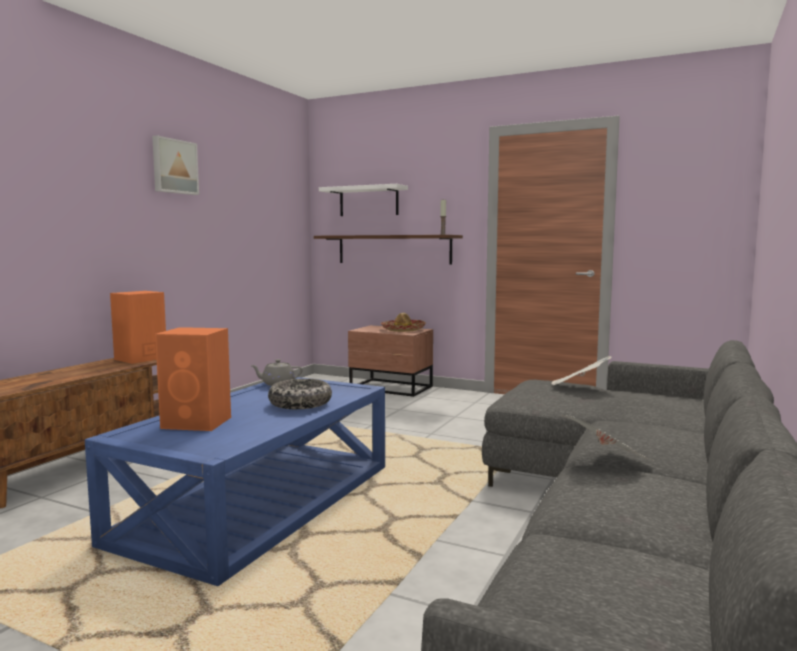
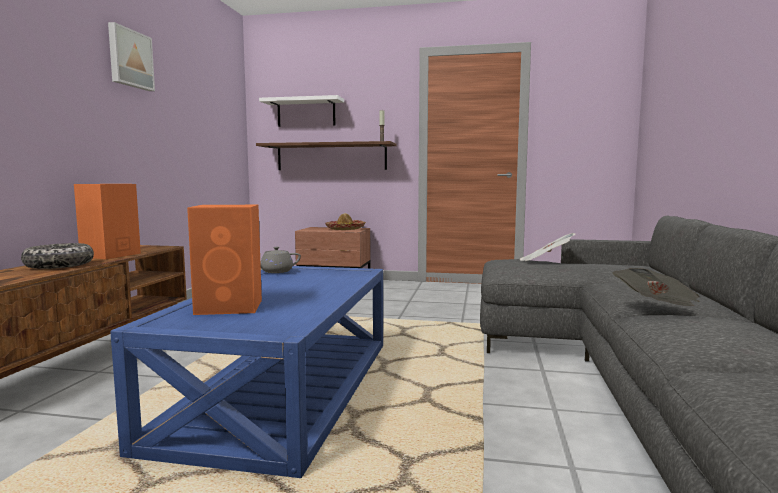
camera: 15 degrees left, 0 degrees up
(300, 404) = (321, 285): bowl -> bowl (59, 265)

